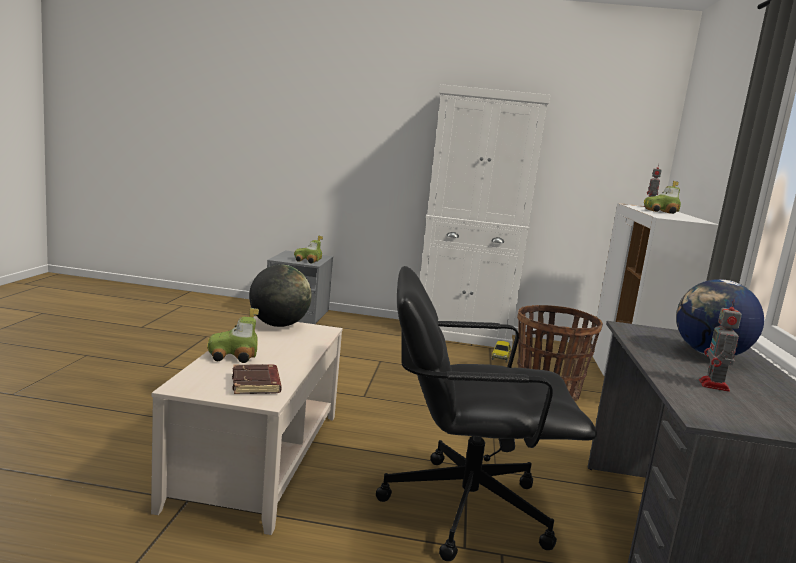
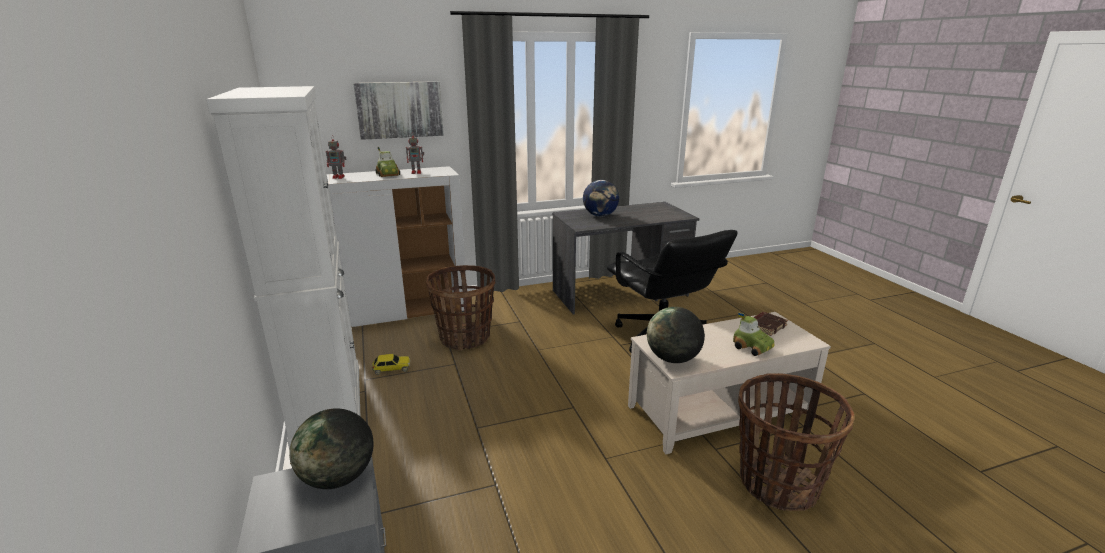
camera: 115 degrees left, 10 degrees up
(138, 429) = (777, 483): none -> basket
(307, 261) = (338, 478): toy car -> globe
(714, 386) = (646, 215): toy robot -> toy robot (417, 172)
(721, 144) = (399, 110): none -> picture

